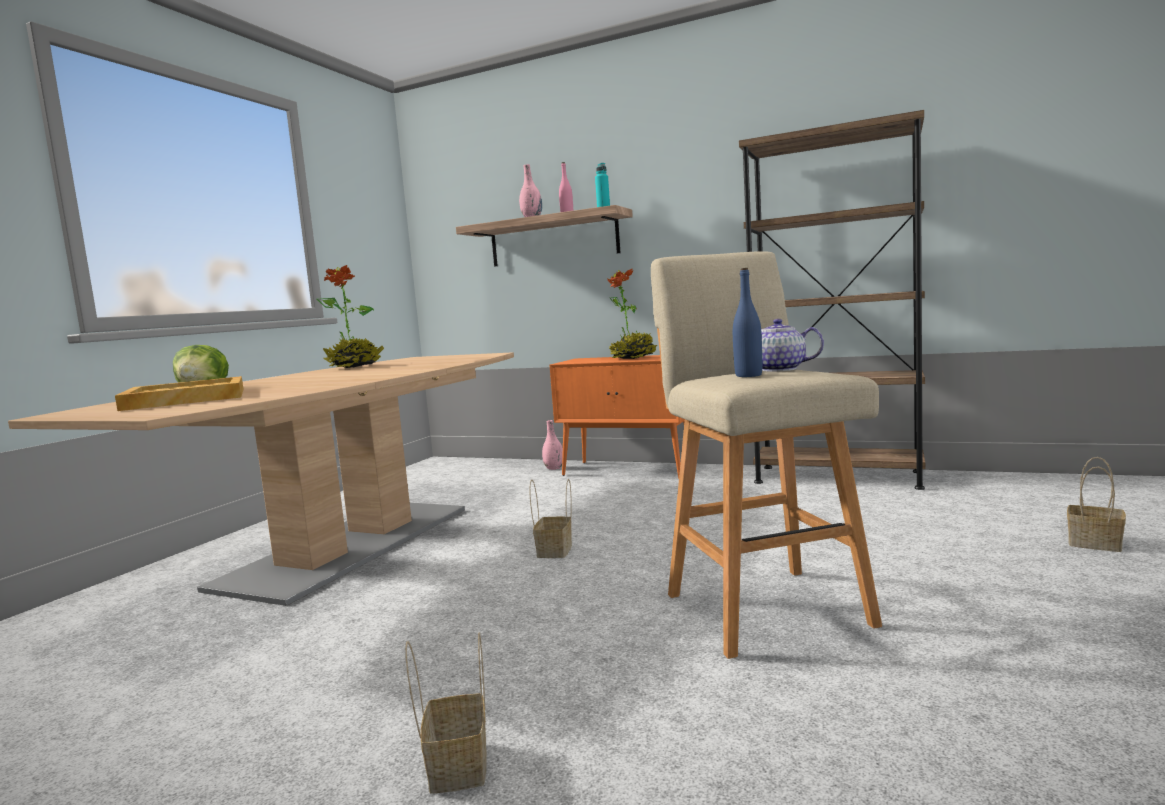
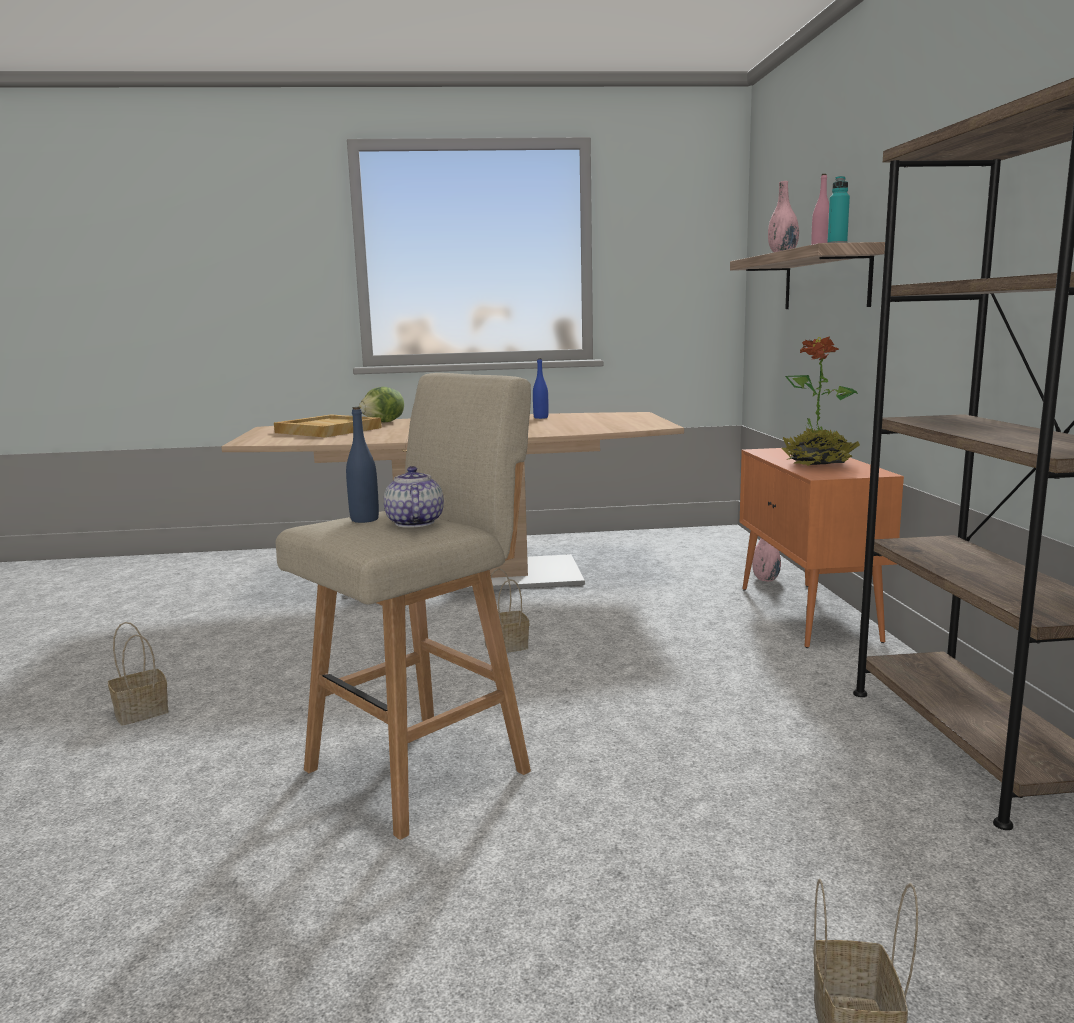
camera: 60 degrees right, 5 degrees up
(355, 367) = (541, 417): potted plant -> blue bottle

